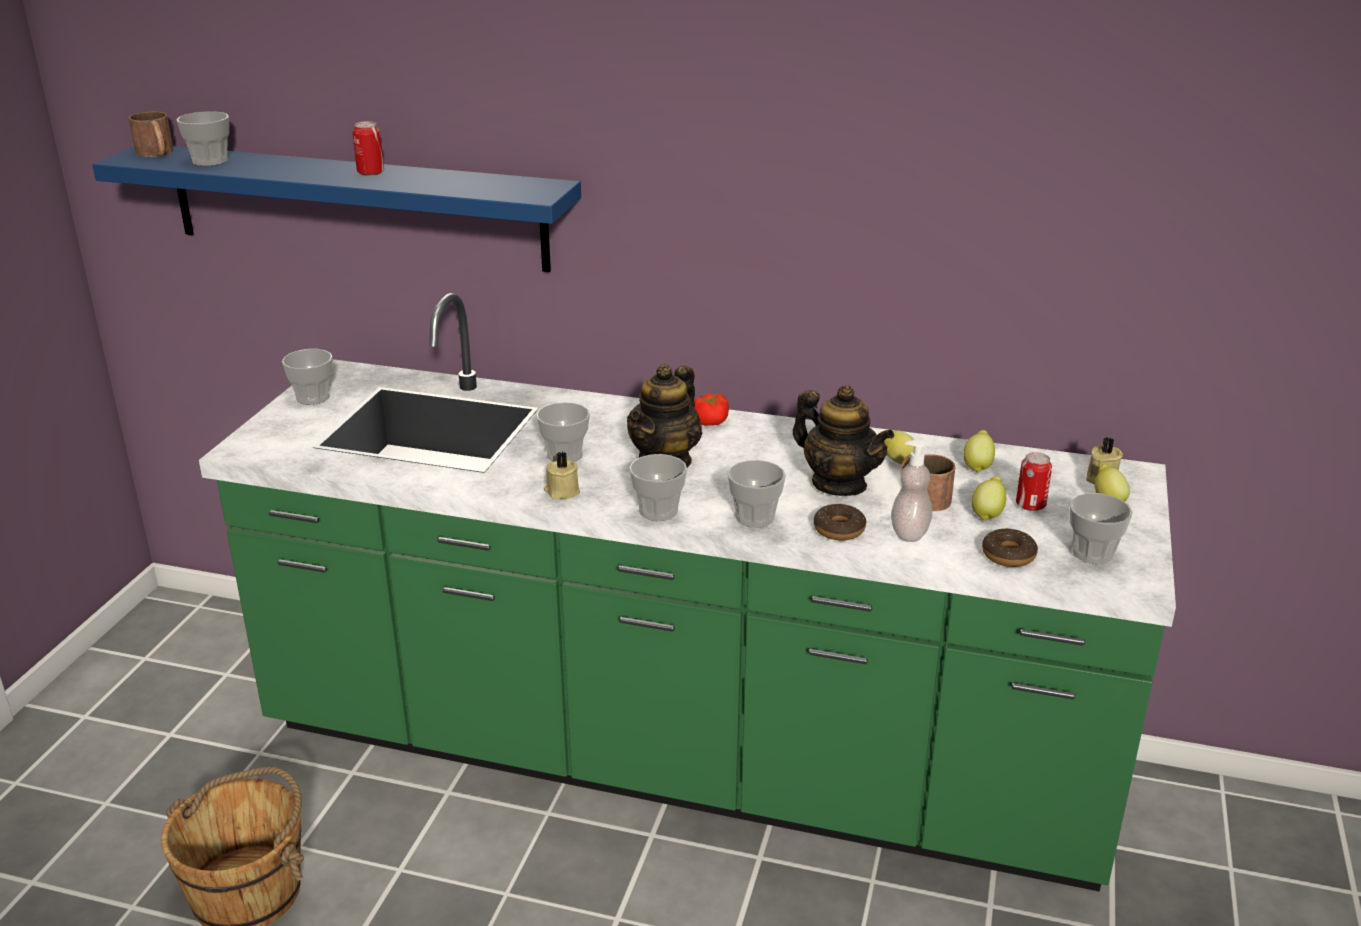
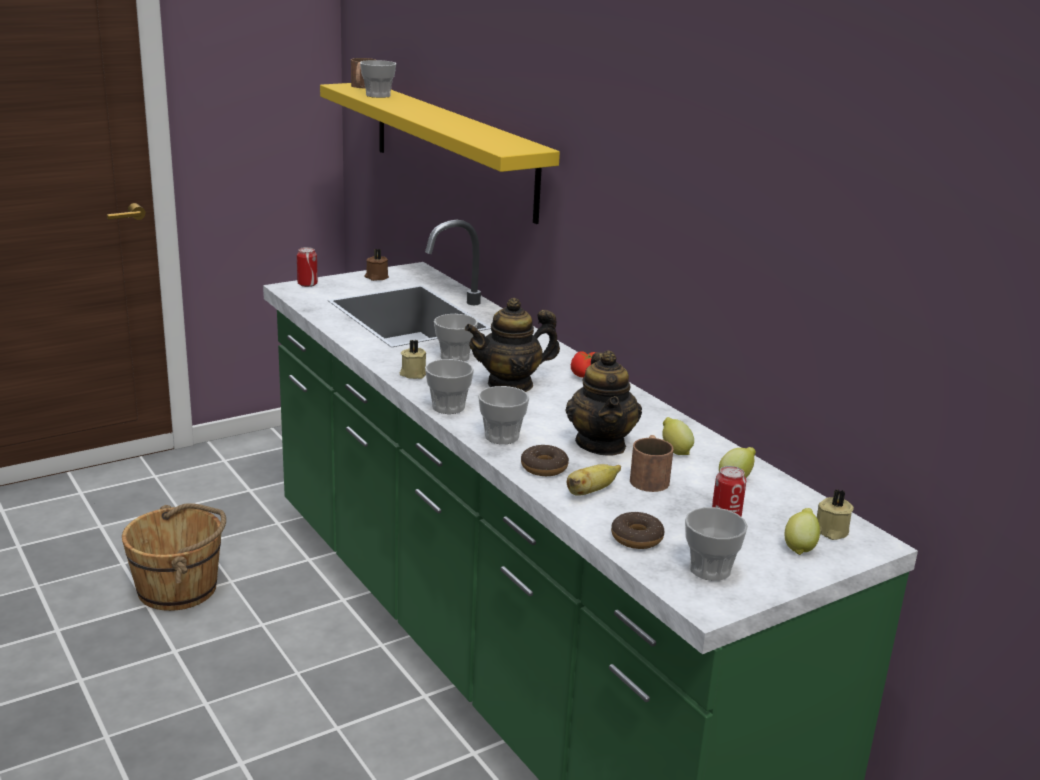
camera: 40 degrees right, 5 degrees down
(313, 397) = (376, 277): cup -> brown candle
(357, 207) = (452, 148): blue shelf -> yellow shelf
(370, 173) = (445, 118): can -> can (307, 284)
(909, 533) = (590, 492): soap dispenser -> banana
(987, 514) = (677, 509): lemon -> none

